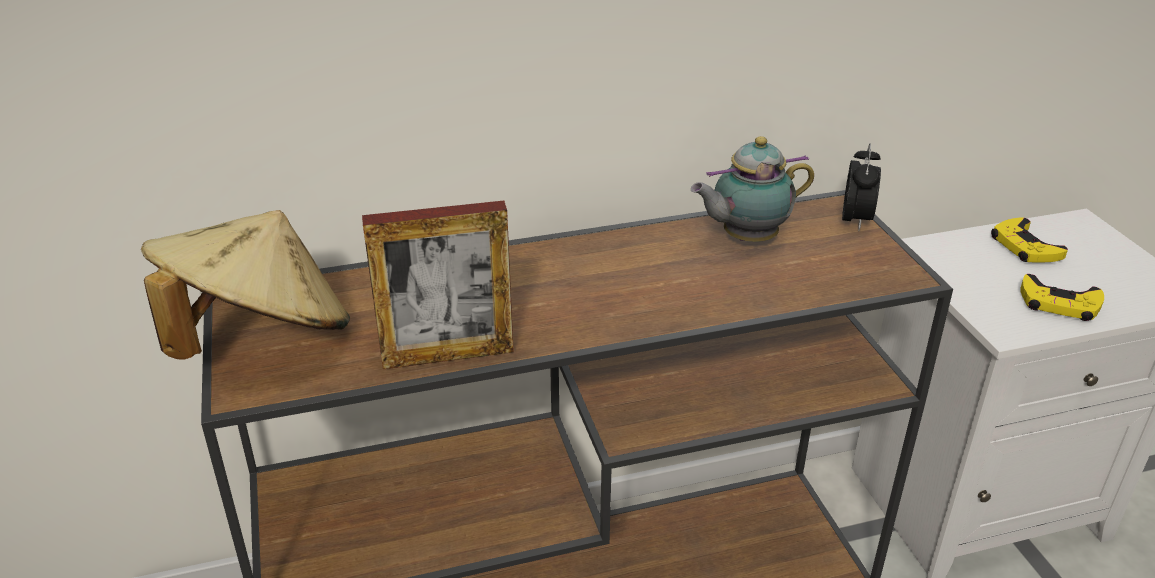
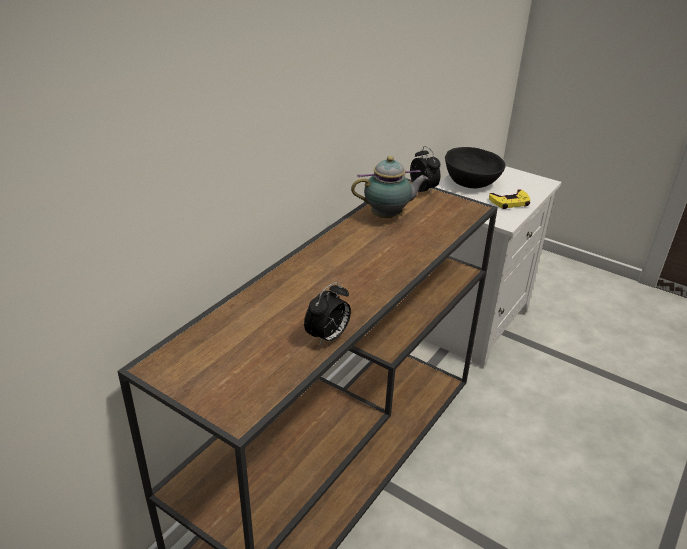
camera: 40 degrees left, 0 degrees up
(259, 338) = (204, 382): beige hat -> none
(448, 355) = (328, 337): picture frame -> alarm clock
(745, 238) = (388, 217): teapot -> teapot turned 135 degrees counterclockwise
(1024, 247) = (470, 182): yellow game controller -> black bowl

